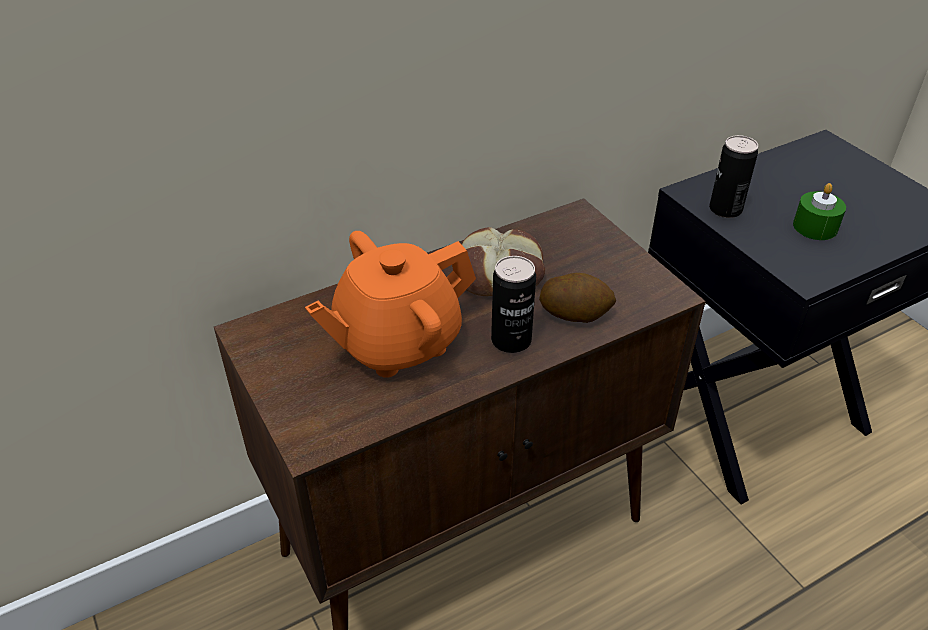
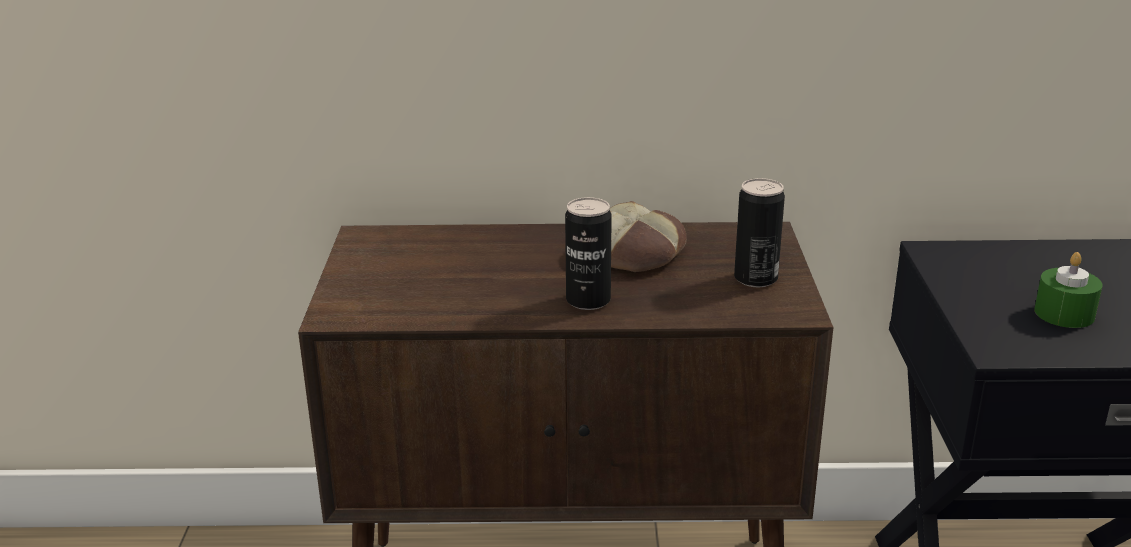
camera: 30 degrees right, 15 degrees down
(396, 343) = (480, 274): orange teapot -> none
(575, 313) = (676, 299): potato -> none
(725, 209) = (961, 274): can -> can (755, 278)

